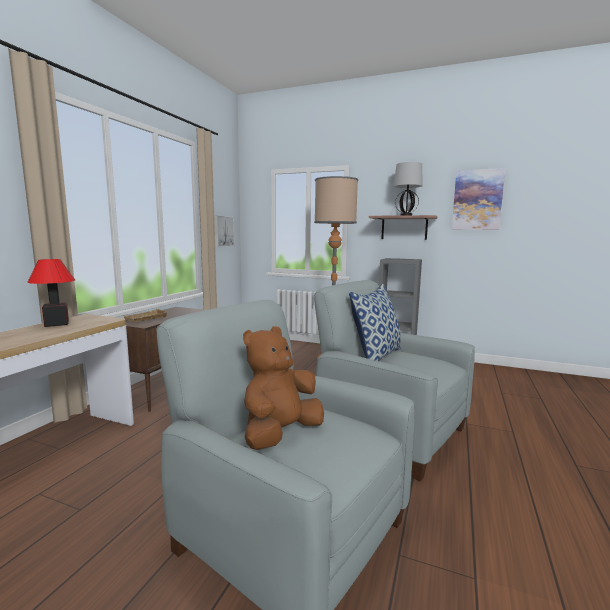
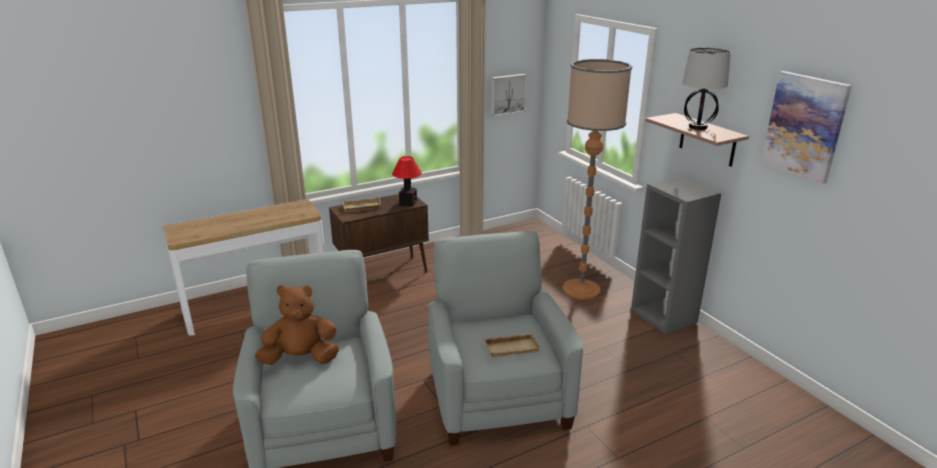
camera: 40 degrees right, 15 degrees up
(56, 324) = (275, 210): table lamp -> table lamp (408, 203)
(376, 356) = (493, 319): pillow -> none
(425, 364) = (512, 347): none -> beige tray

